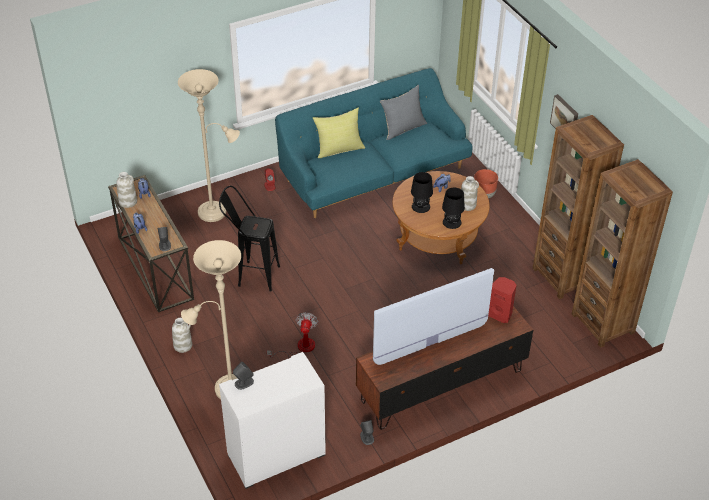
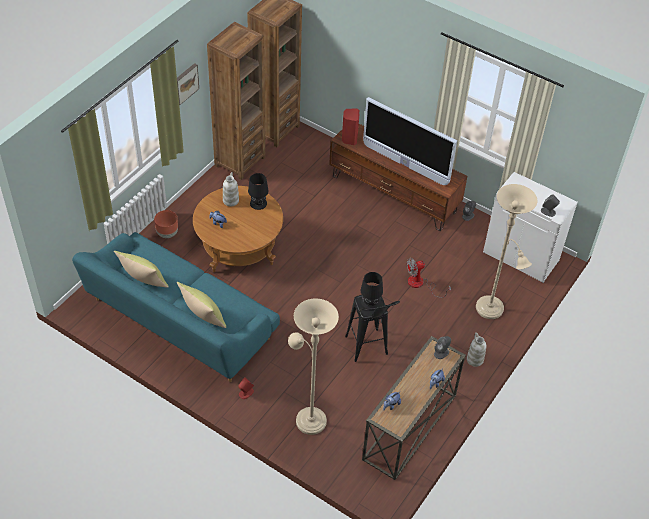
camera: 120 degrees left, 5 degrees up
(128, 201) = (410, 411): white vase -> none
(403, 128) = (143, 282): grey pillow -> yellow pillow
(420, 206) = (251, 228): black table lamp -> black table lamp (370, 303)

